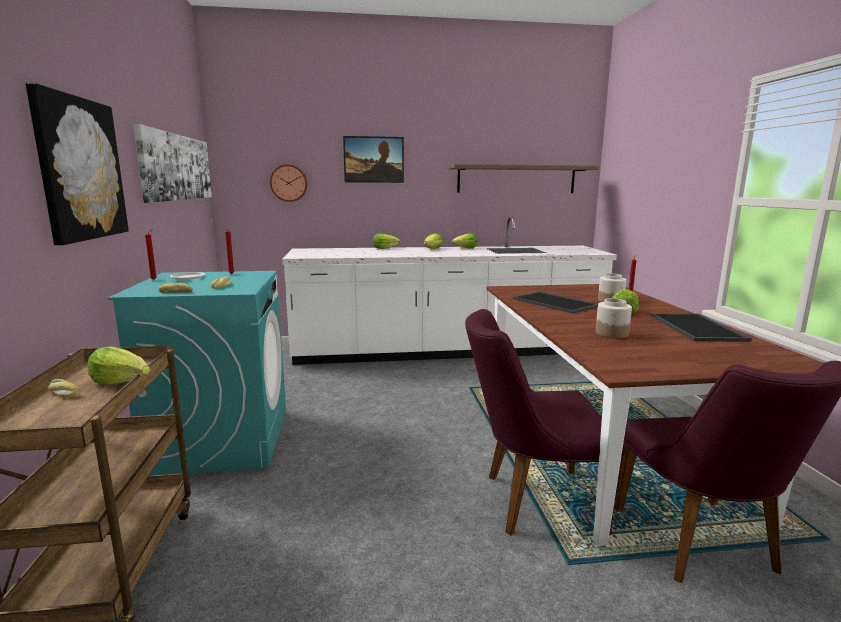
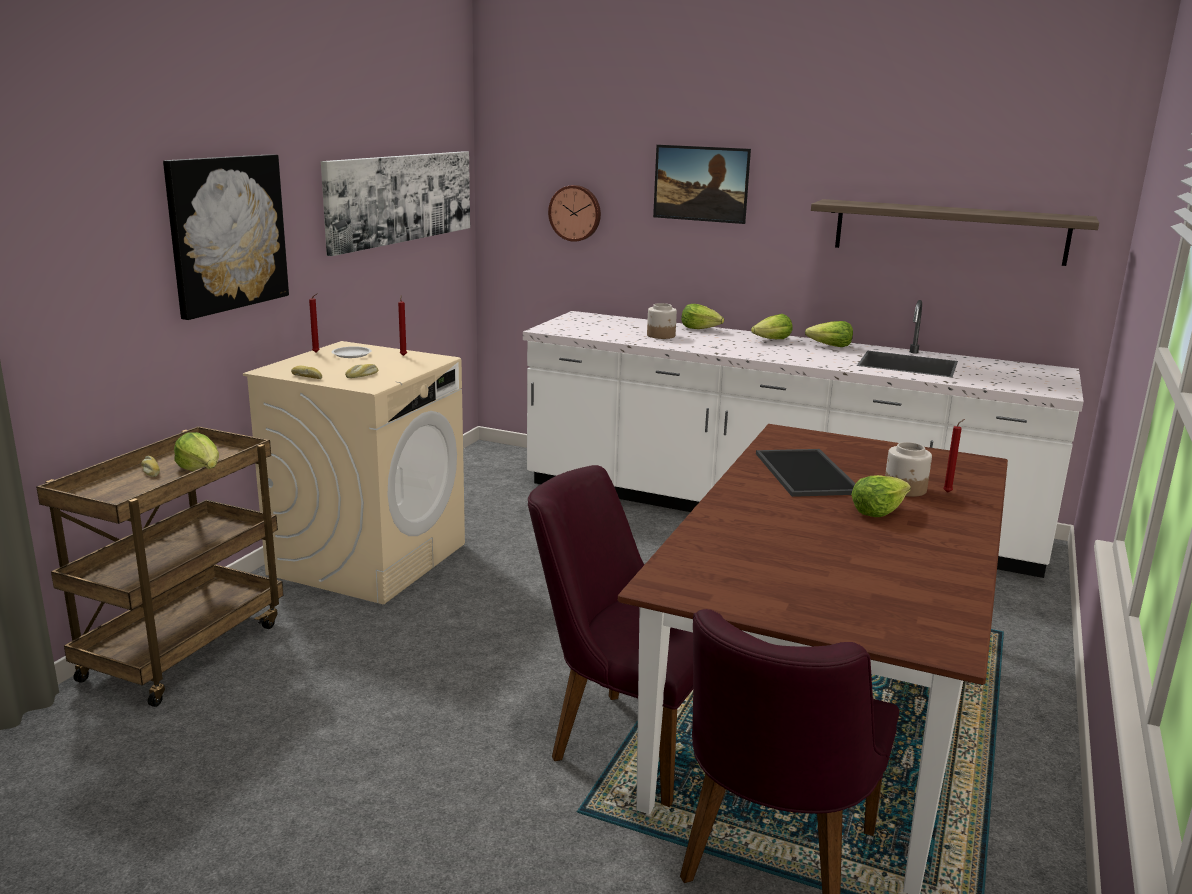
camera: 30 degrees right, 5 degrees up
(222, 439) = (369, 558): turquoise washing machine -> beige washing machine
(612, 333) = (772, 539): jar -> jar (661, 335)
(698, 328) = (931, 563): tray -> none

